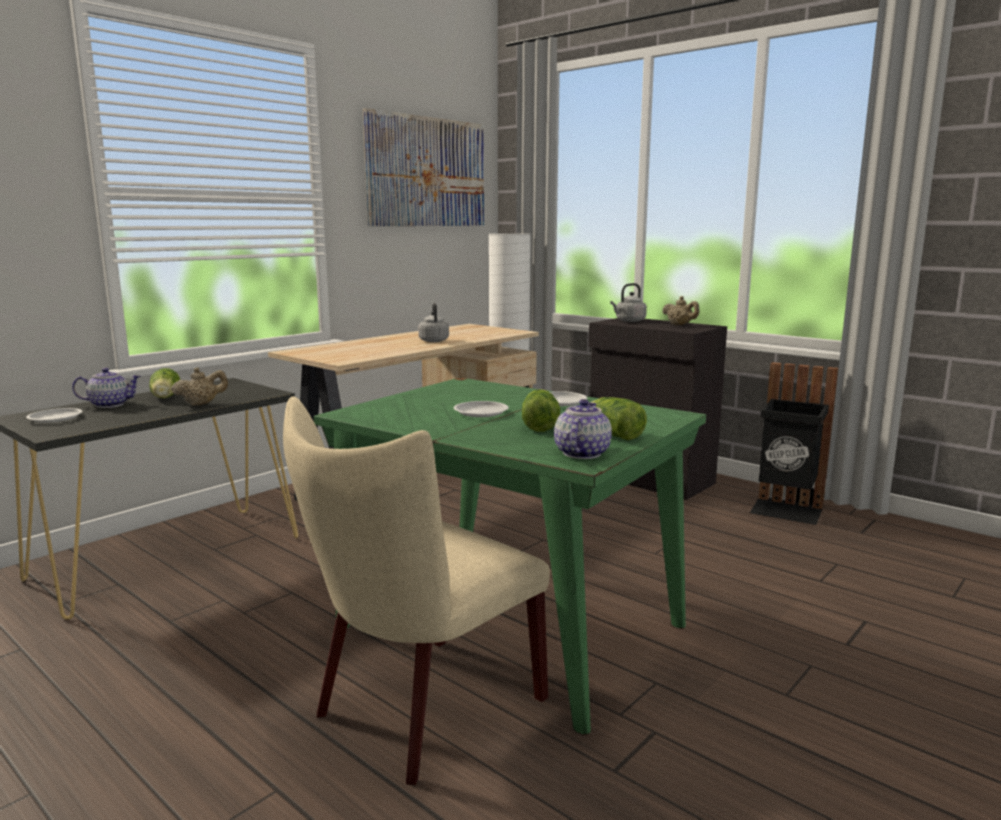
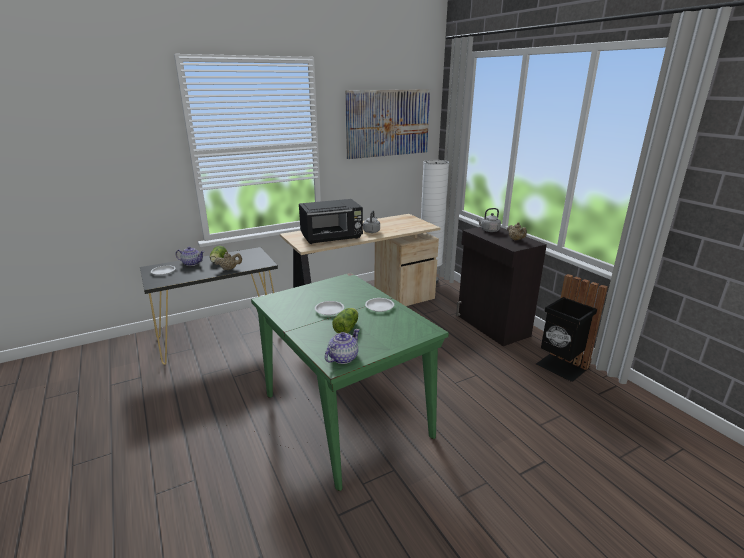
camera: 20 degrees right, 10 degrees up
(374, 349) = (332, 237): none -> black microwave
(419, 711) = (273, 455): beige chair -> none
(612, 434) = (376, 343): lettuce -> none

